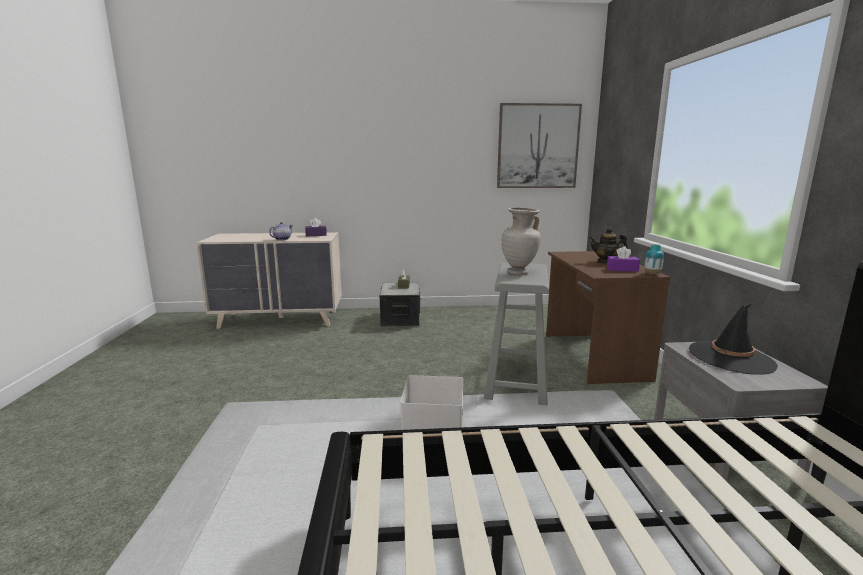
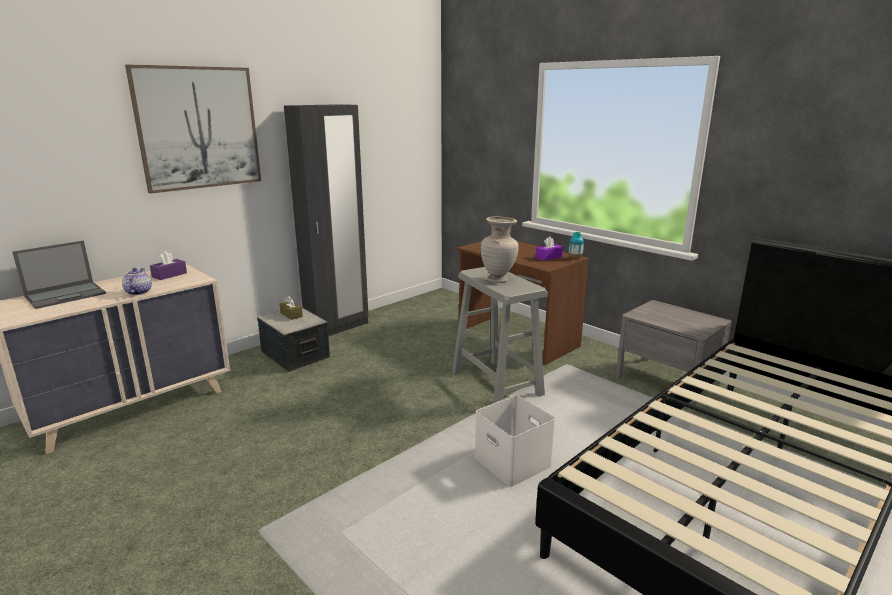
camera: 40 degrees left, 5 degrees up
(253, 235) = (66, 295): none -> laptop
(453, 310) = (337, 328): none -> black wardrobe
(538, 146) = (394, 130): picture -> picture (198, 128)
(606, 262) = (523, 251): teapot -> none
(731, 358) = (669, 315): black hat -> none

